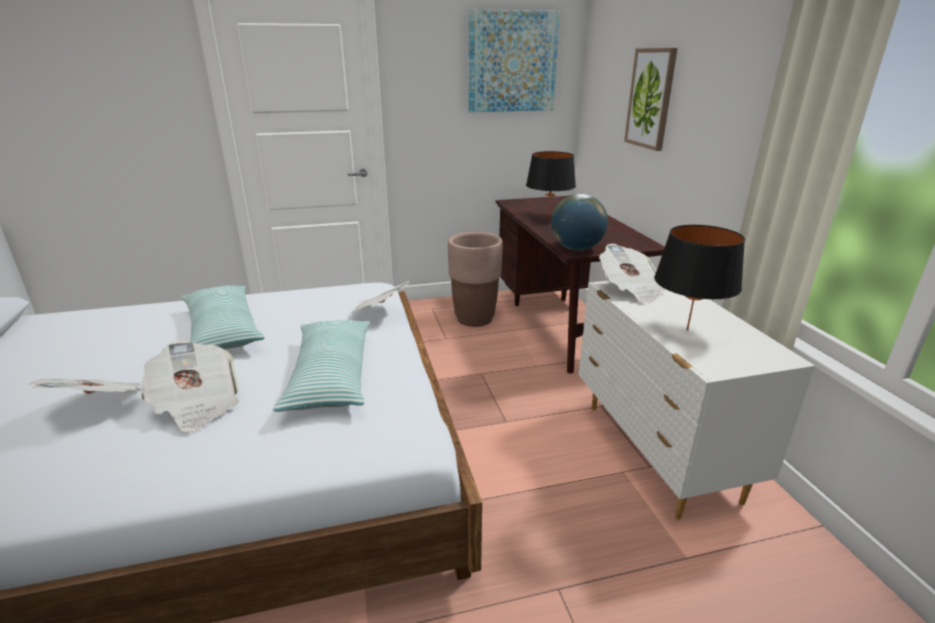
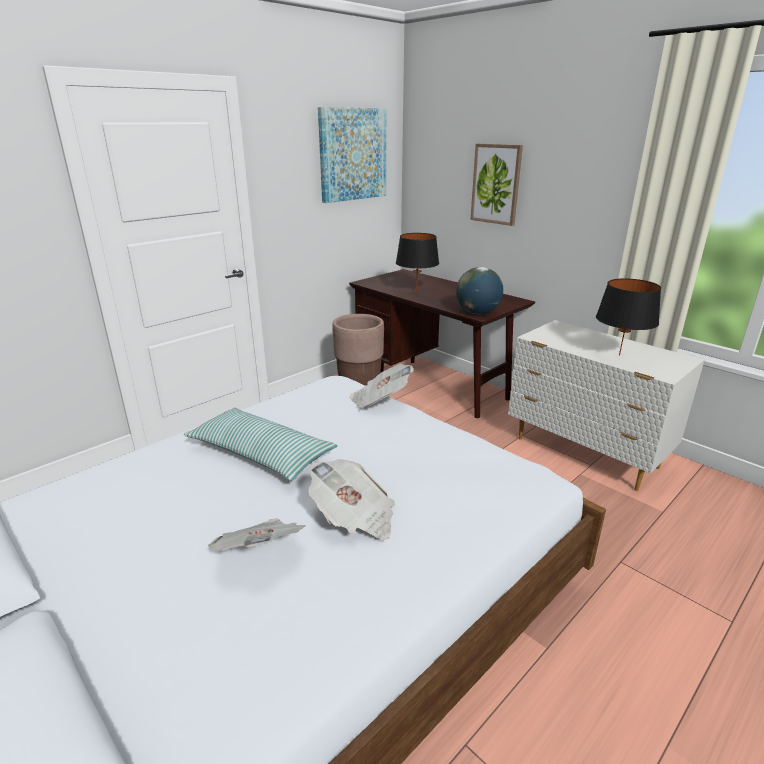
camera: 30 degrees left, 0 degrees up
(330, 376) = (421, 459): pillow -> none
(630, 290) = (550, 336): newspaper -> none

